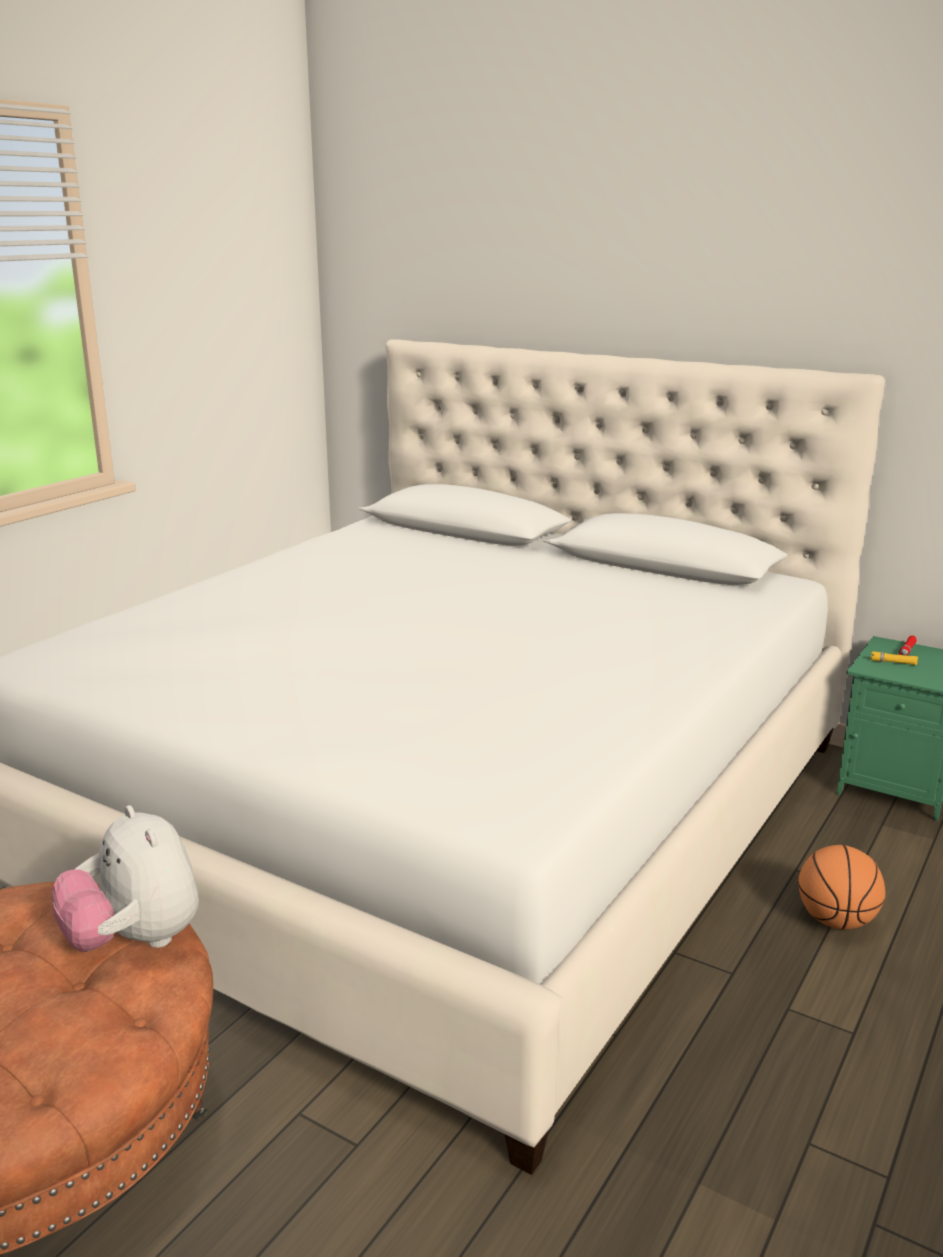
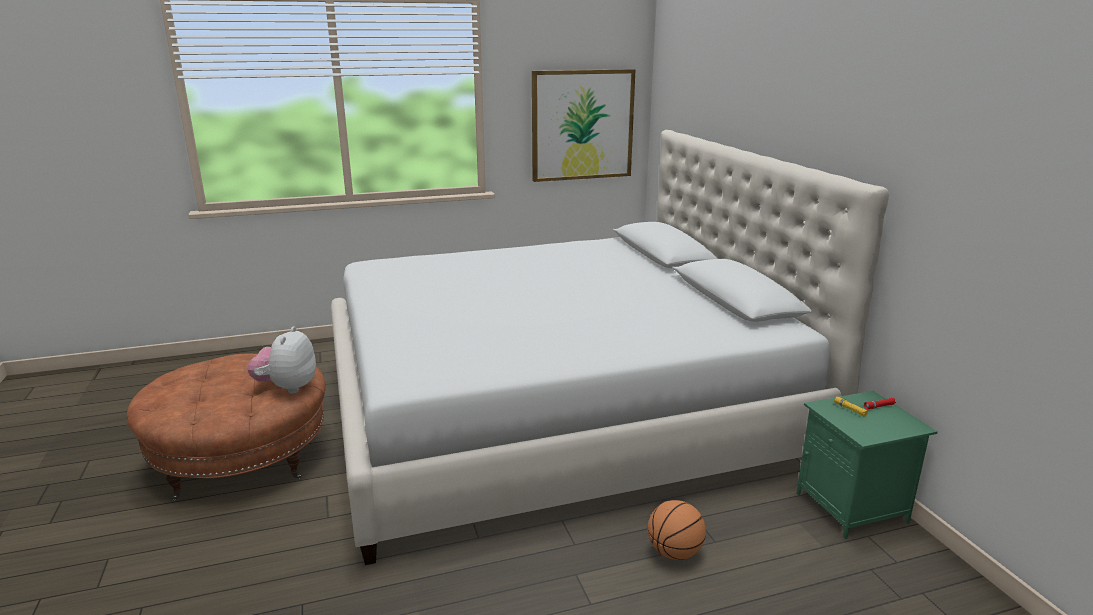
camera: 40 degrees right, 0 degrees up
(240, 344) = (582, 125): none -> picture

